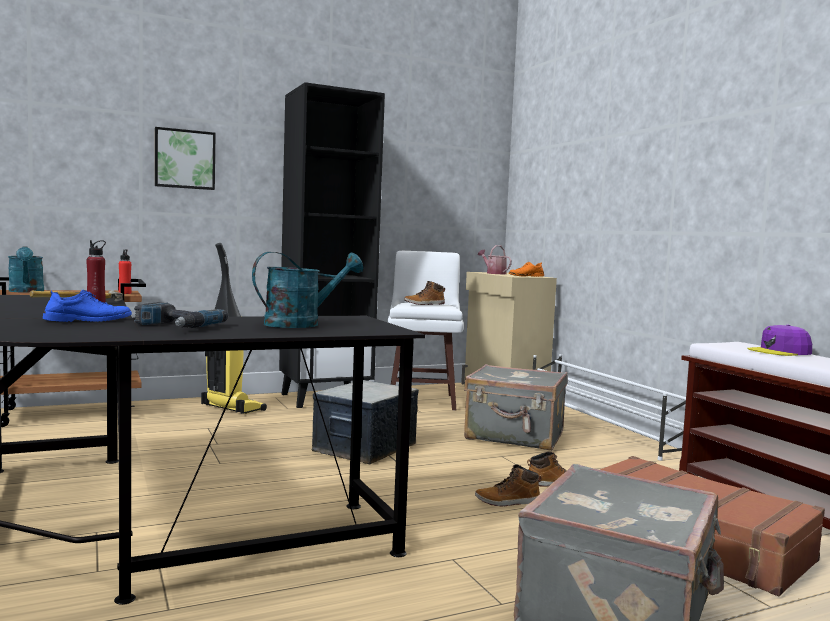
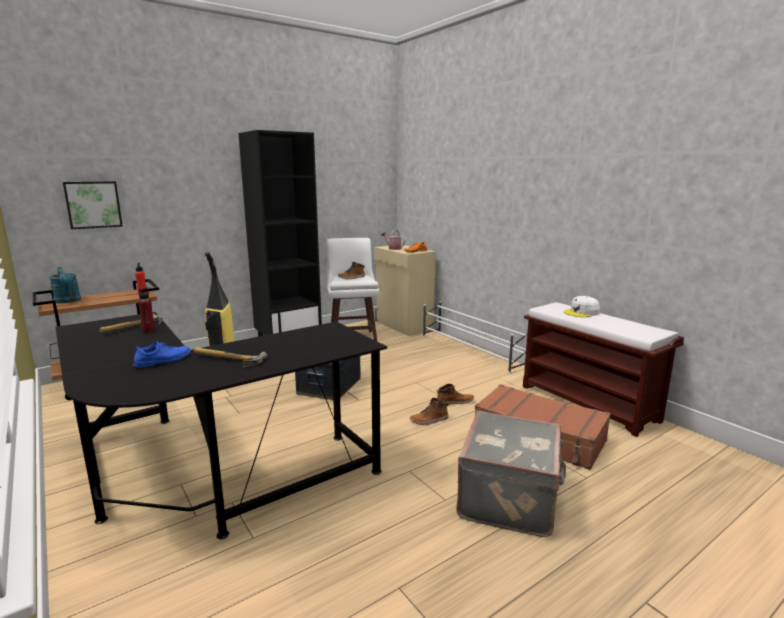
camera: 10 degrees left, 10 degrees up
(175, 326) = (226, 361): power drill -> hammer
(184, 159) = (169, 188): picture -> picture (93, 204)
(302, 324) = (304, 343): turquoise watering can -> none
(515, 436) = (420, 364): grey suitcase -> none
(780, 351) = (581, 312): purple cap -> white cap

